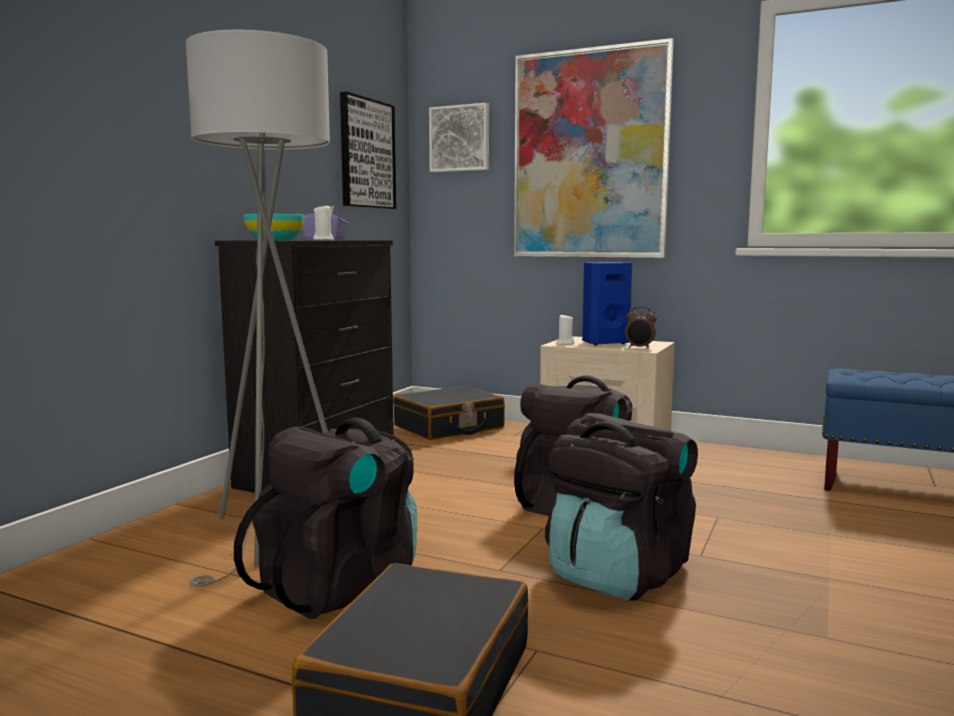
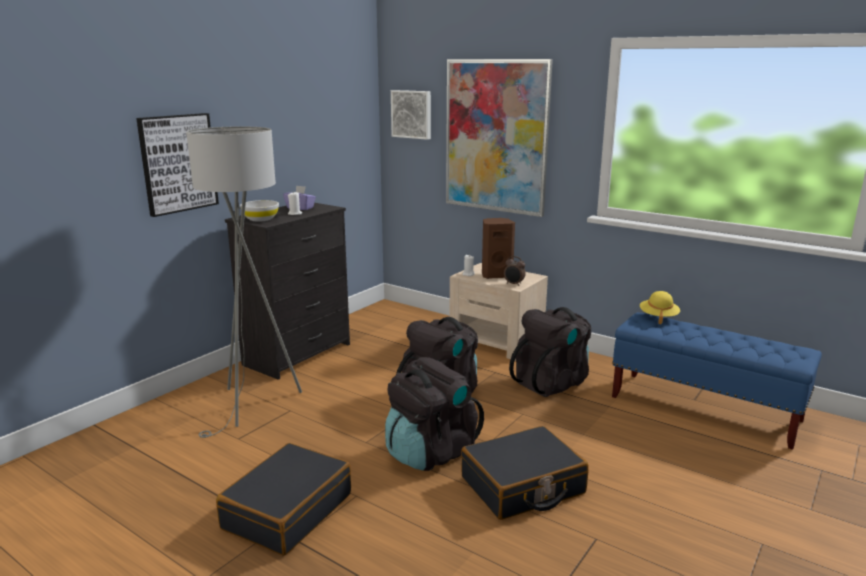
camera: 10 degrees right, 10 degrees up
(275, 240) = (261, 219): turquoise bowl -> white bowl
(340, 585) = (275, 444): black backpack -> black backpack (551, 382)
(366, 154) = (341, 131): picture -> picture (178, 163)
(449, 427) = (399, 319): black suitcase -> black suitcase (522, 486)
(604, 343) = (496, 275): blue speaker -> brown speaker
(869, 369) = (658, 317): none -> yellow hat

